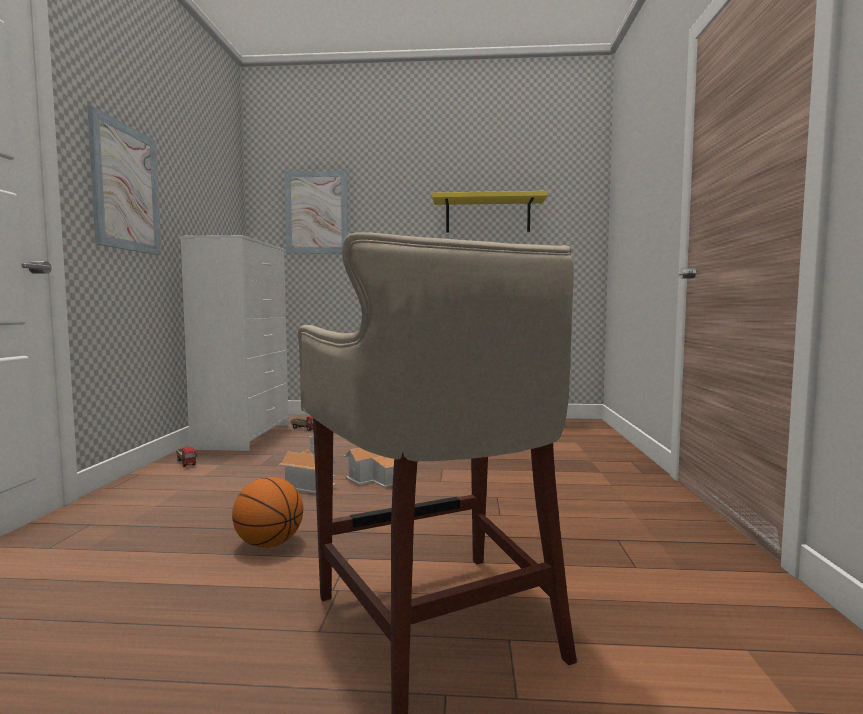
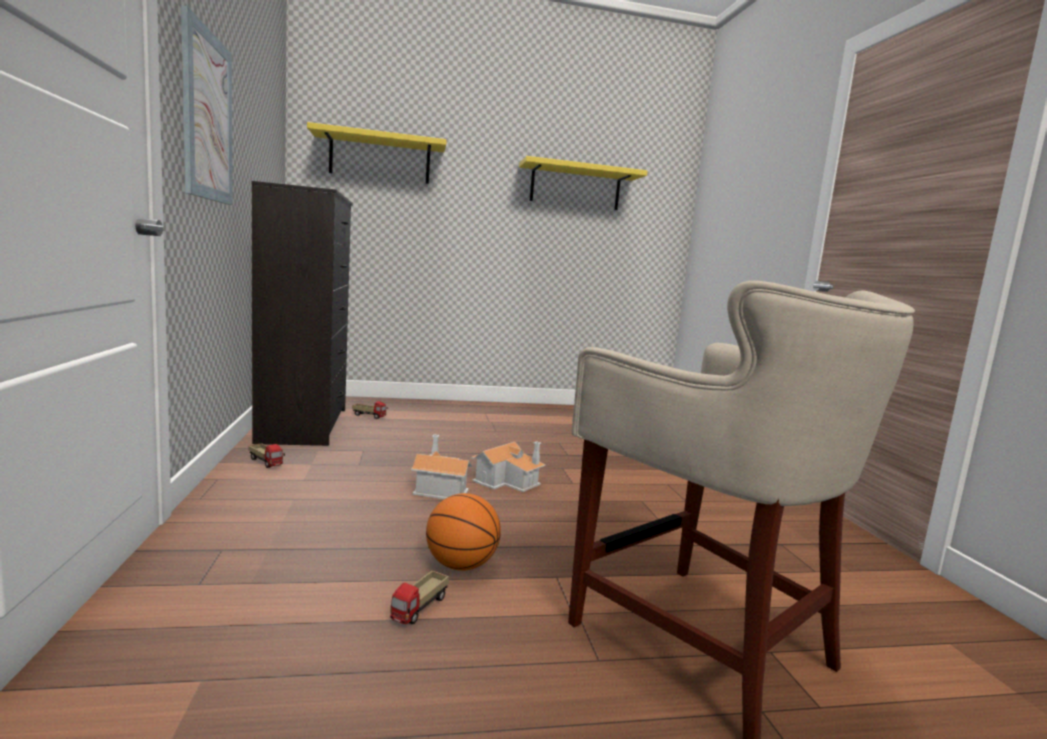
camera: 15 degrees left, 5 degrees up
(199, 576) = (420, 609): none -> toy truck
(245, 436) = (305, 425): white dresser -> black dresser
(316, 212) = (380, 159): picture -> yellow shelf

